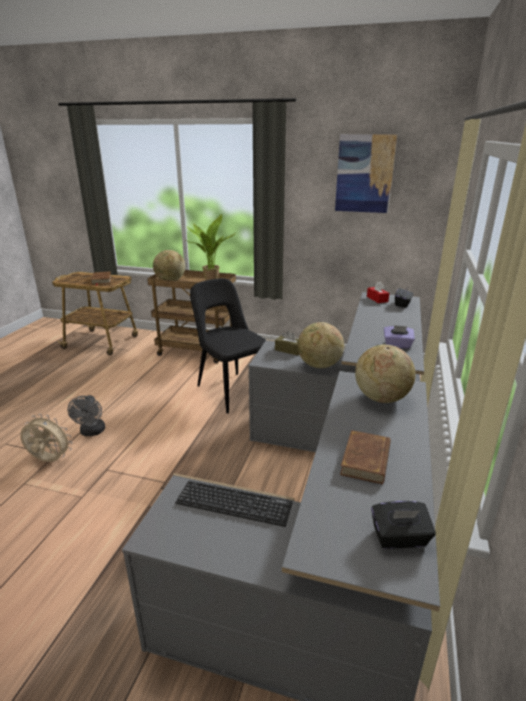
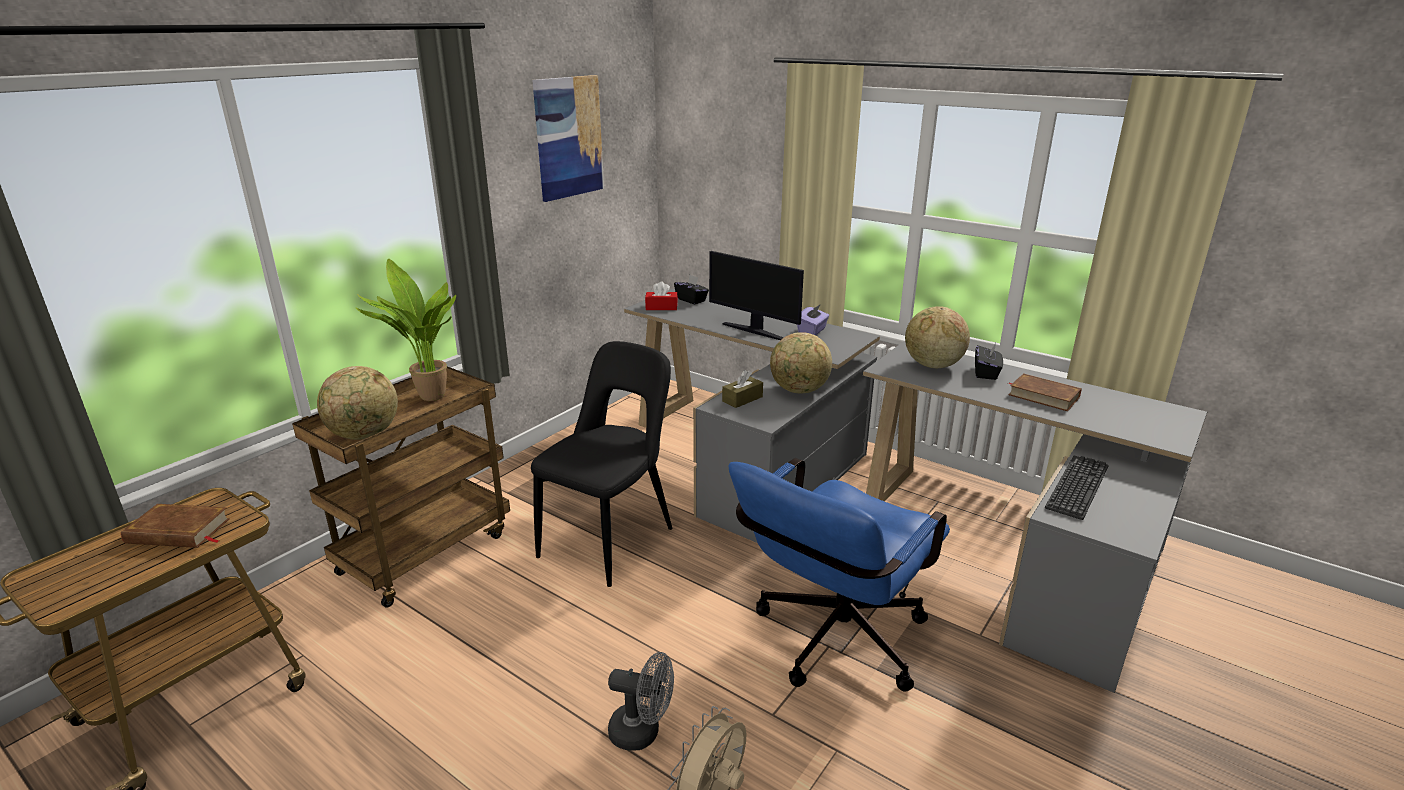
camera: 70 degrees left, 0 degrees up
(167, 483) = (832, 644): none -> blue office chair
(231, 390) = (611, 539): black chair -> black chair turned 135 degrees clockwise
(371, 328) = (754, 331): none -> monitor
(399, 538) = (1145, 407): black tissue box -> black tissue box (986, 373)

